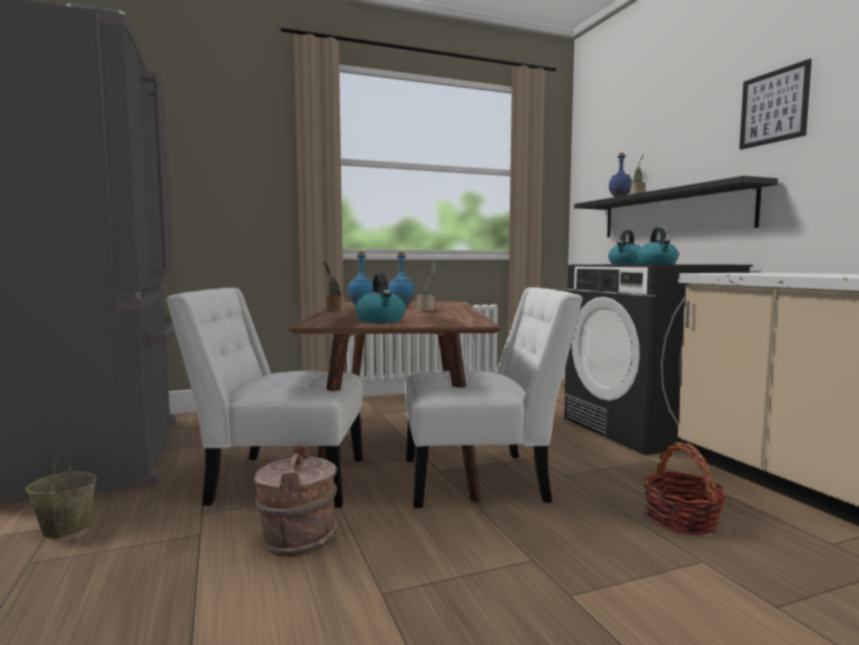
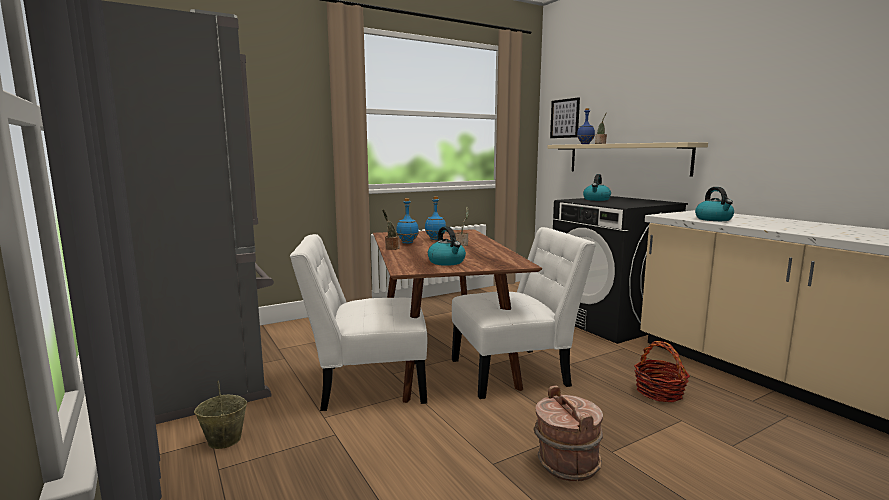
camera: 10 degrees left, 5 degrees up
(297, 539) = (410, 430): brown bucket -> brown bucket (566, 463)
(657, 264) = (623, 202): kettle -> kettle (714, 219)
(672, 213) = (626, 158): black shelf -> beige shelf
(774, 107) = (707, 90): picture -> picture (565, 118)

